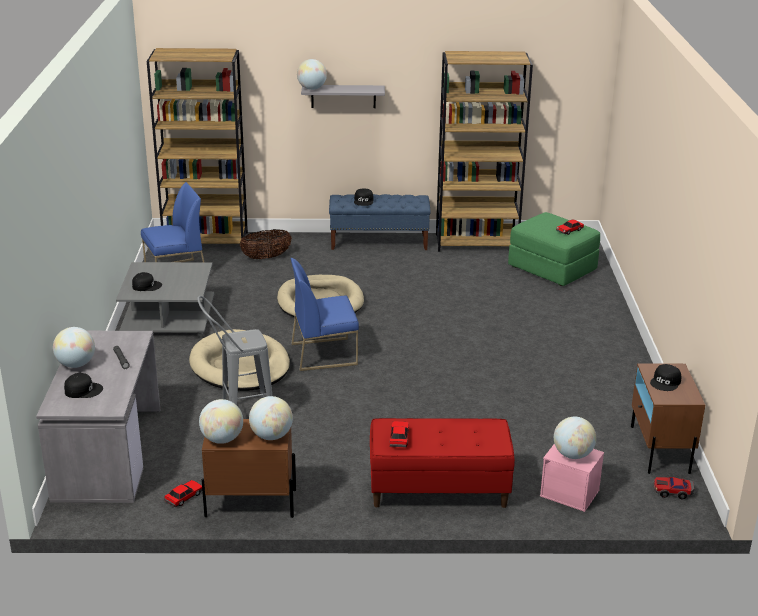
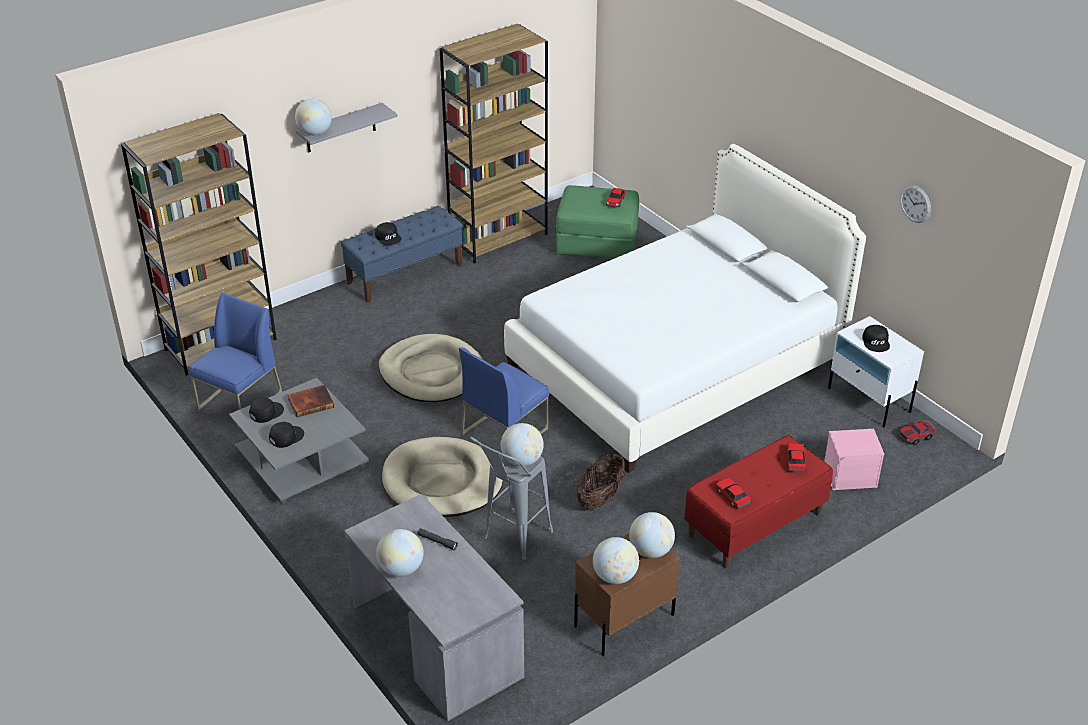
camera: 35 degrees left, 10 degrees up
(83, 390) = (447, 593): black cap -> black cap (266, 412)
(184, 497) = (561, 646): toy car -> toy car (795, 461)
(188, 274) = (311, 402): none -> book
(266, 257) = (312, 340): basket -> basket (600, 497)
(513, 364) = (676, 366): none -> white bed
(572, 455) = (856, 443): globe -> globe (522, 460)
(659, 449) = (869, 400): brown nightstand -> white nightstand
(721, 239) = (915, 203): none -> wall clock

